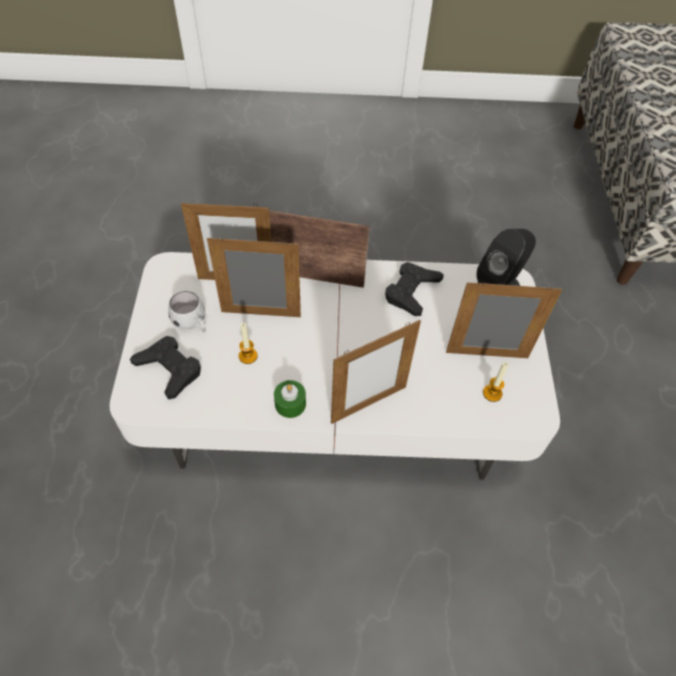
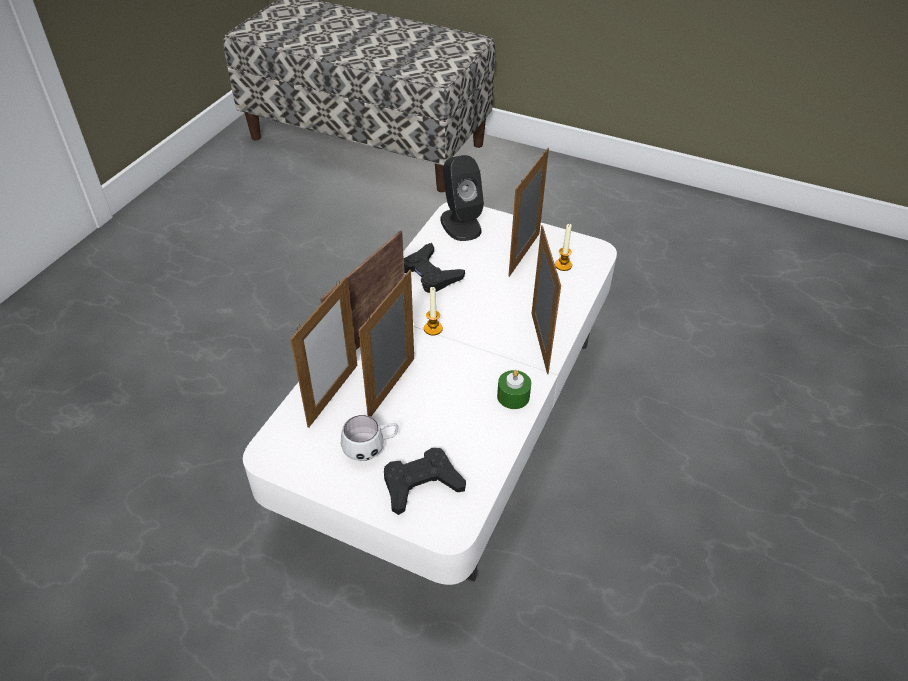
camera: 65 degrees left, 10 degrees down
(248, 356) = (440, 413): candle -> candle (433, 329)

